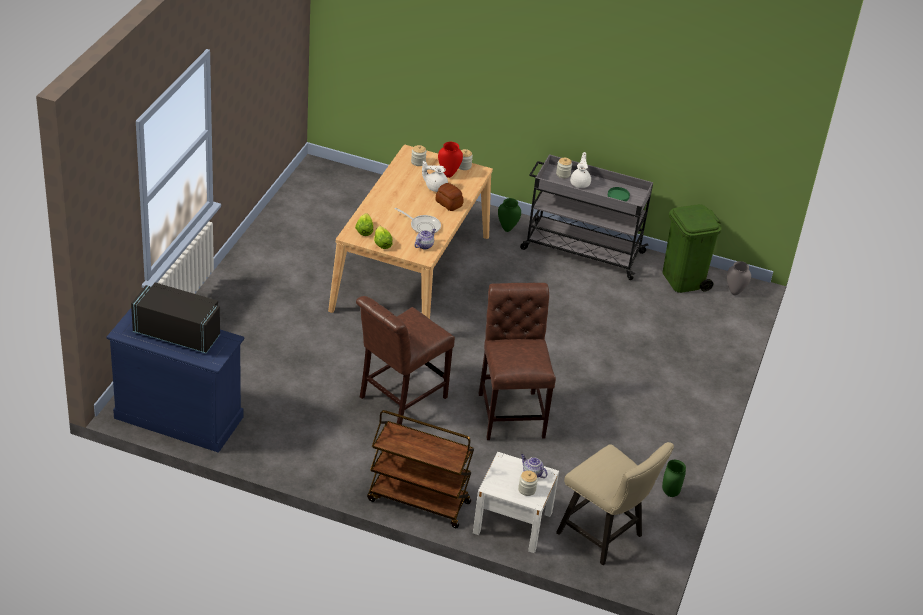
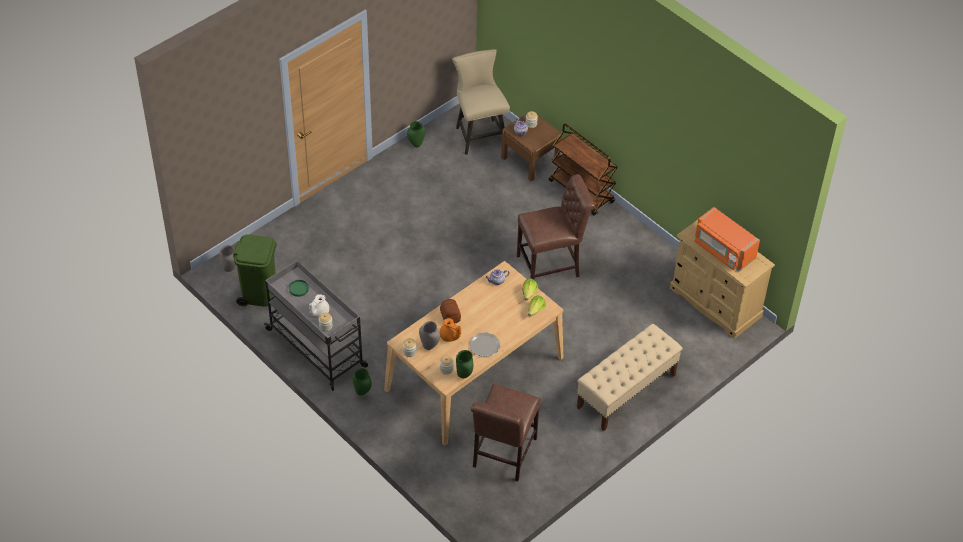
camera: 150 degrees left, 10 degrees up
(178, 334) = (723, 250): black microwave -> orange microwave
(179, 417) = (715, 302): blue dresser -> beige dresser
(242, 299) = (626, 391): none -> beige bench
(395, 188) = (484, 346): none -> plate
(397, 162) = (464, 375): none -> green vase
(423, 226) = (486, 300): frying pan -> none
(435, 187) = (449, 337): white teapot -> orange teapot
(448, 174) = (429, 347): red vase -> grey vase
(511, 412) = (479, 231): brown chair -> brown chair (502, 455)
(512, 523) = (530, 160): white nightstand -> brown nightstand

